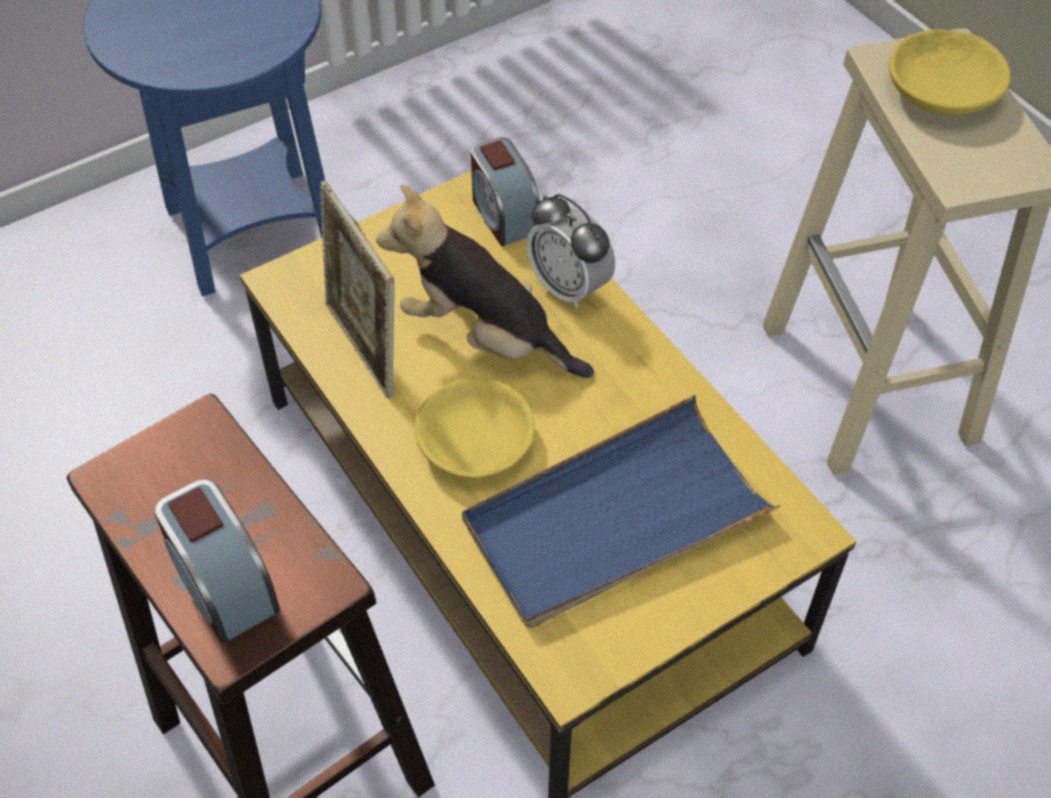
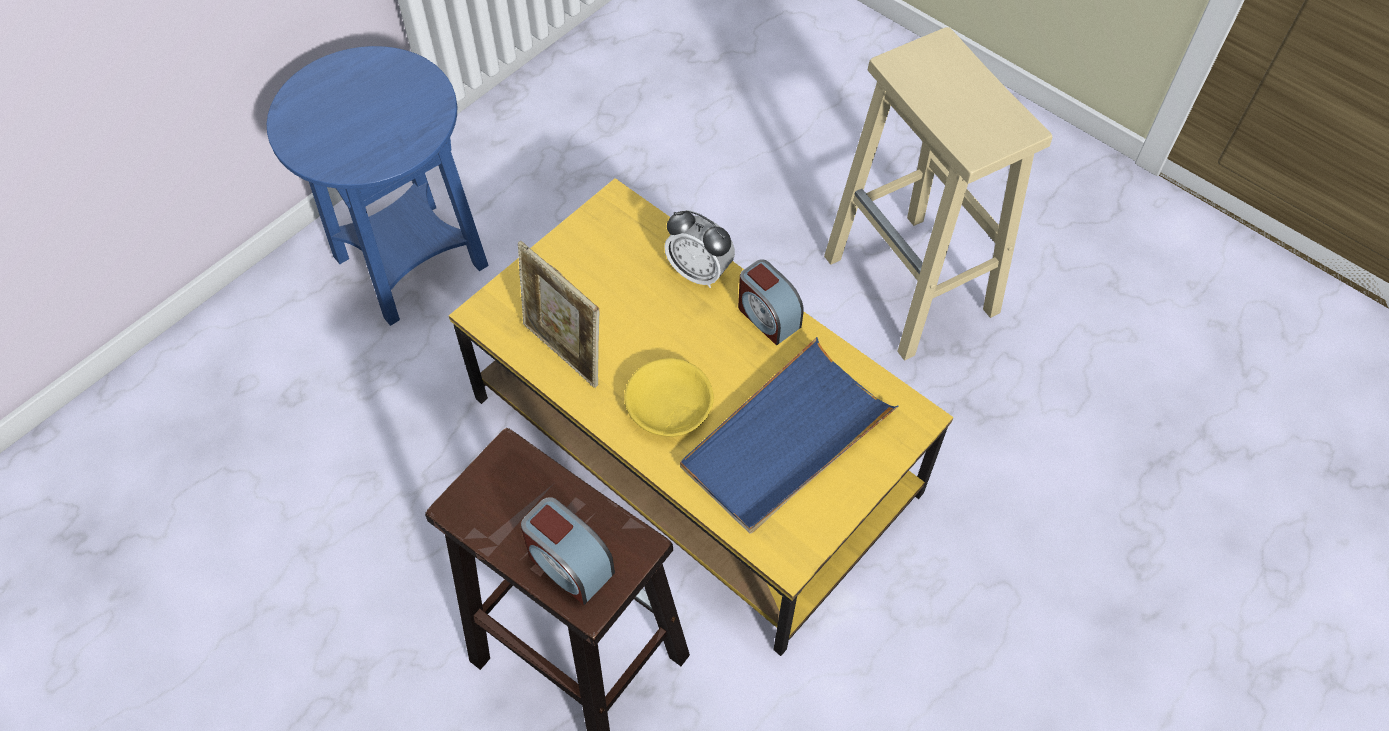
camera: 15 degrees left, 5 degrees up
(485, 337) = (650, 324): plush toy -> none
(503, 214) = (632, 224): alarm clock -> alarm clock (767, 316)
(943, 88) = (945, 79): yellow bowl -> none

